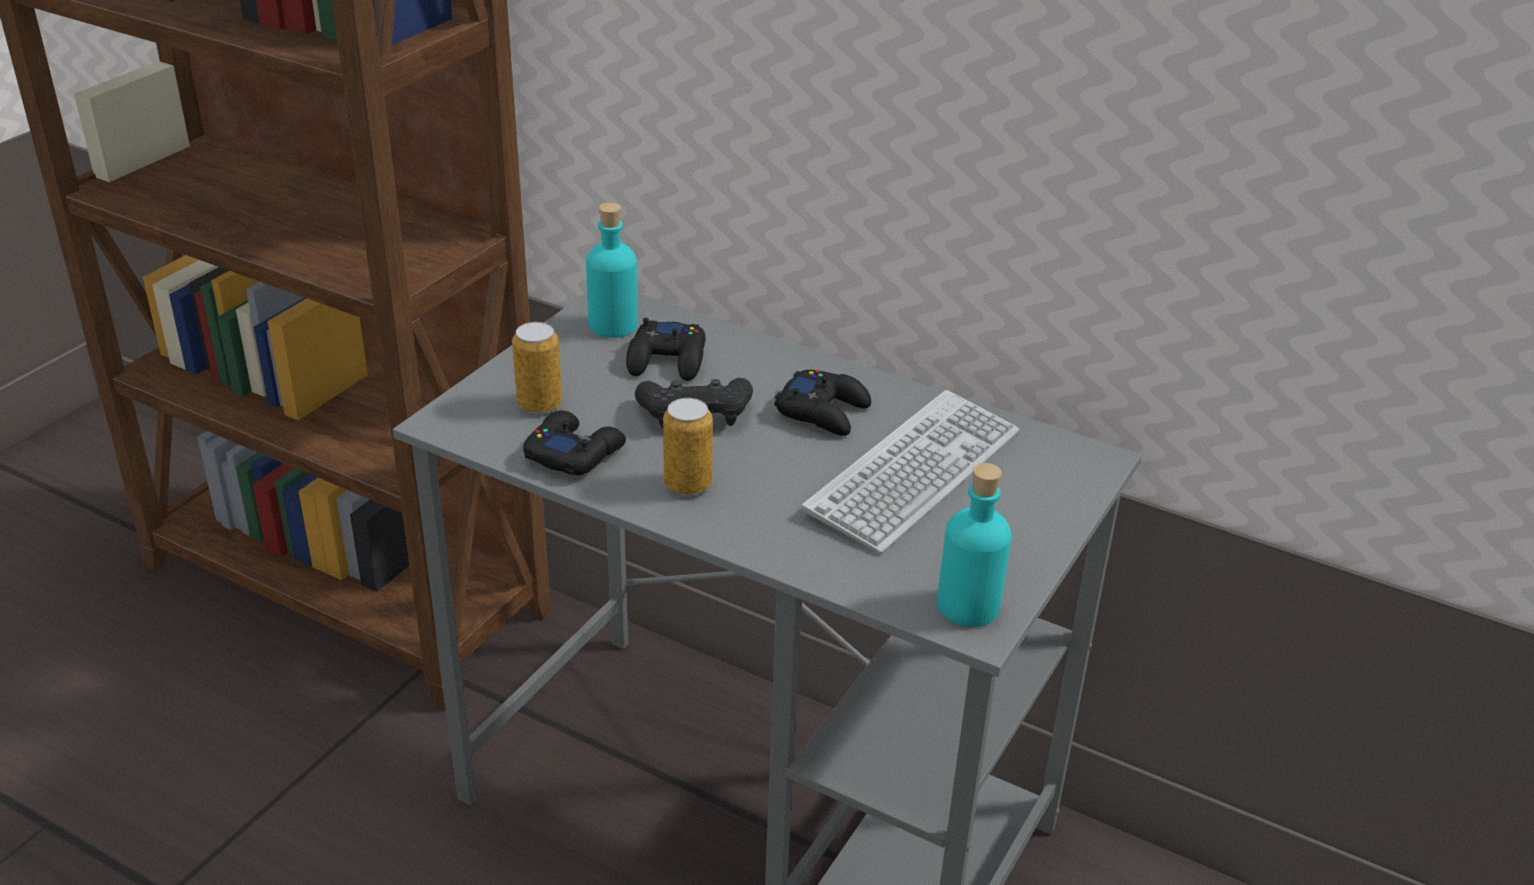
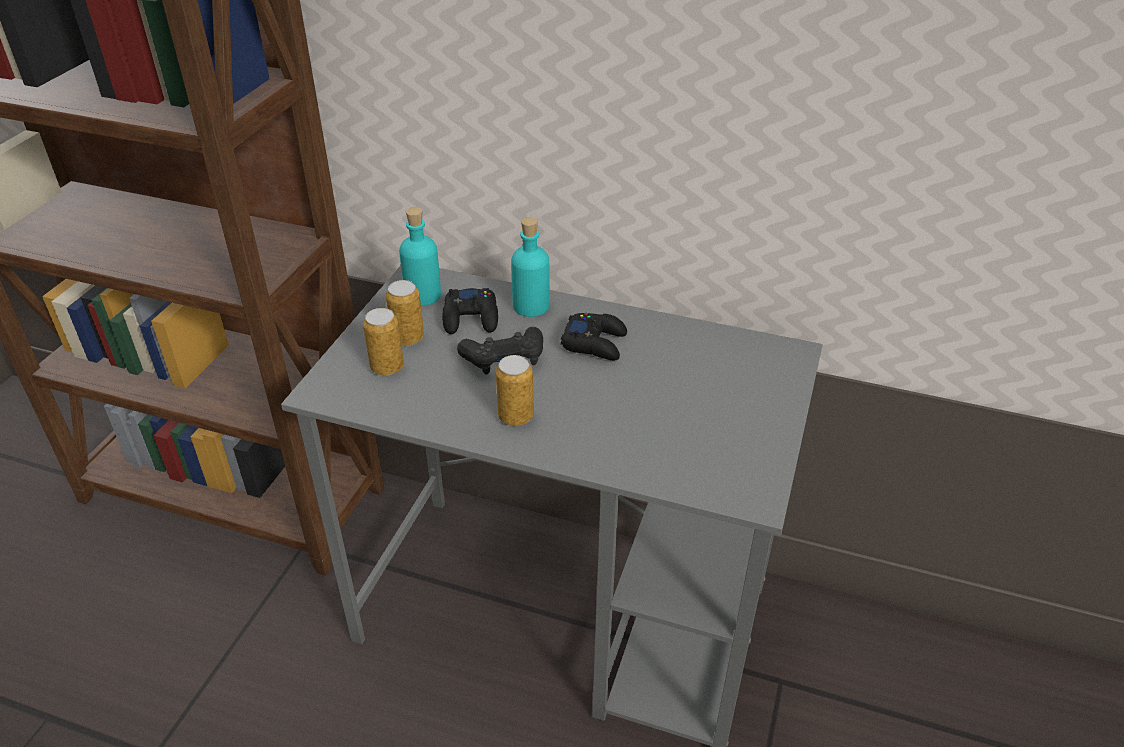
camera: 10 degrees left, 5 degrees up
(574, 453) = (424, 403): black game controller -> none
(577, 374) = (408, 338): none -> can
(914, 473) = (673, 382): keyboard -> none
(968, 606) = (745, 483): turquoise bottle -> turquoise bottle (531, 306)

